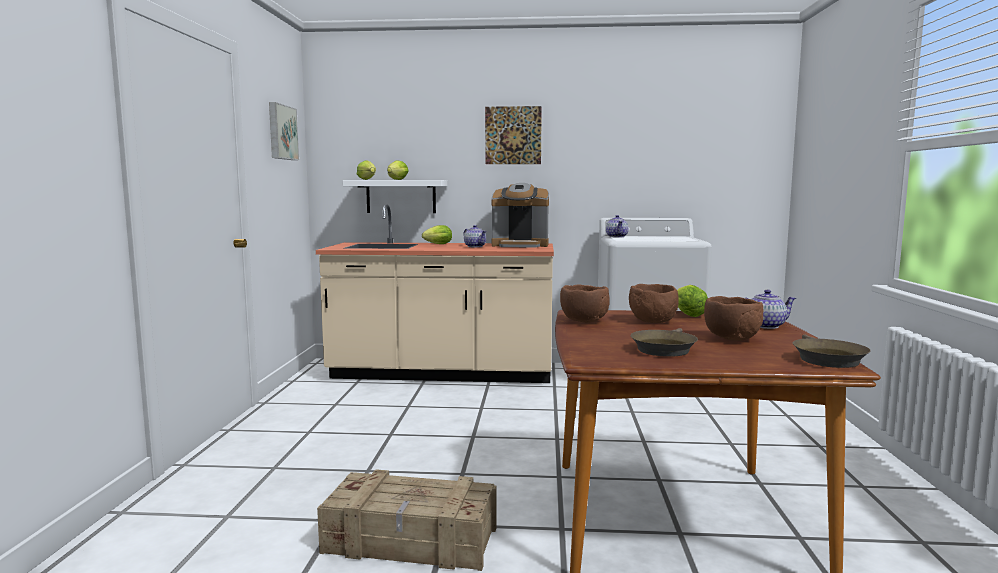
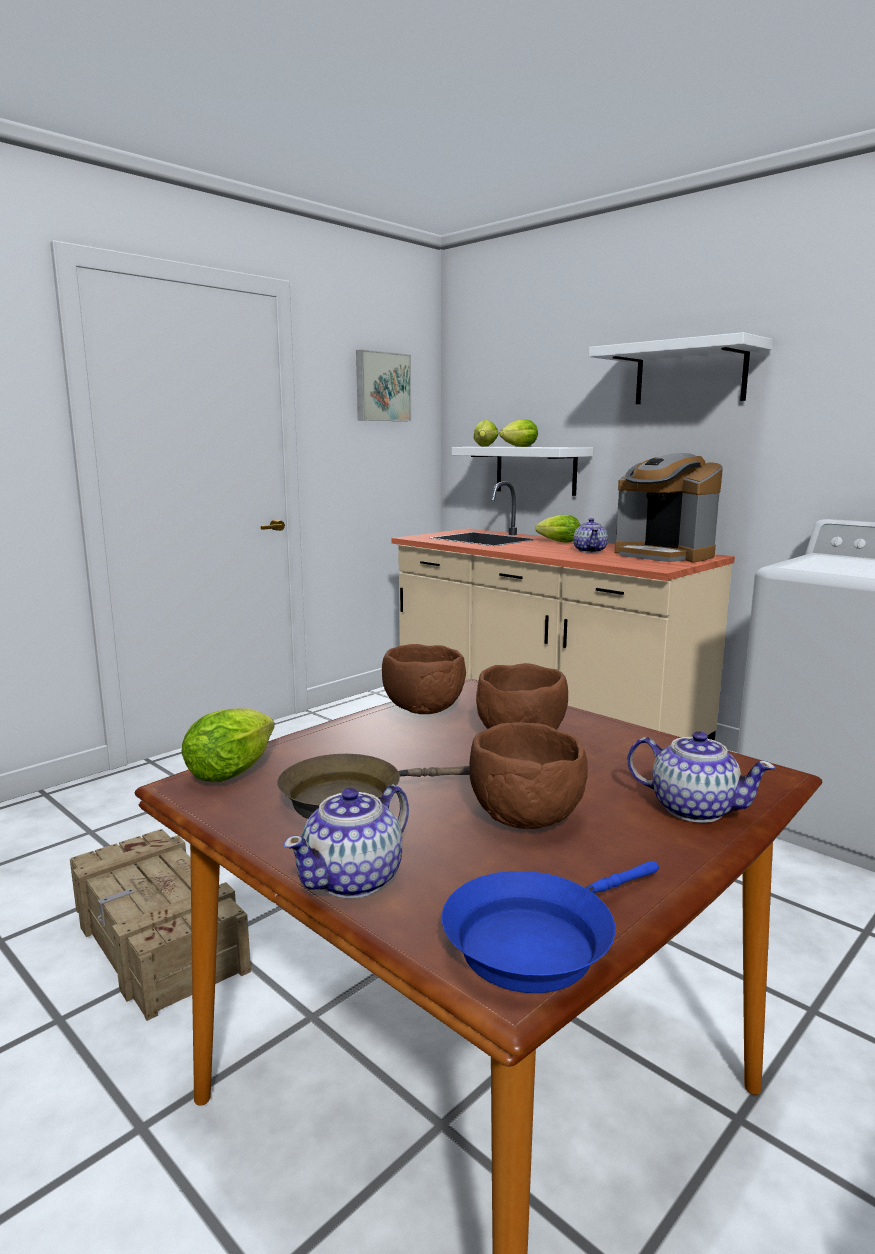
camera: 40 degrees right, 5 degrees up
(513, 135) = (690, 374): picture -> white shelf
(617, 236) = (821, 557): teapot -> teapot (354, 879)
(687, 314) = (626, 739): lettuce -> lettuce (235, 770)
(826, 359) = (537, 942): brown frying pan -> blue frying pan

